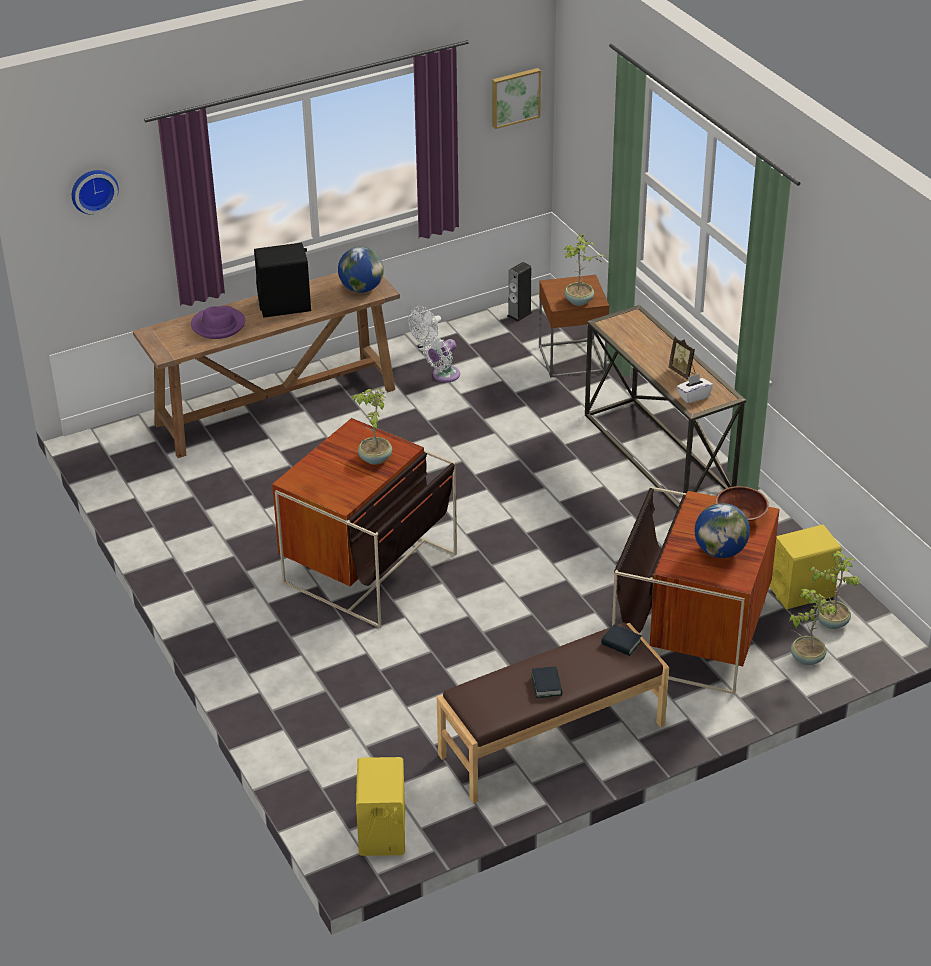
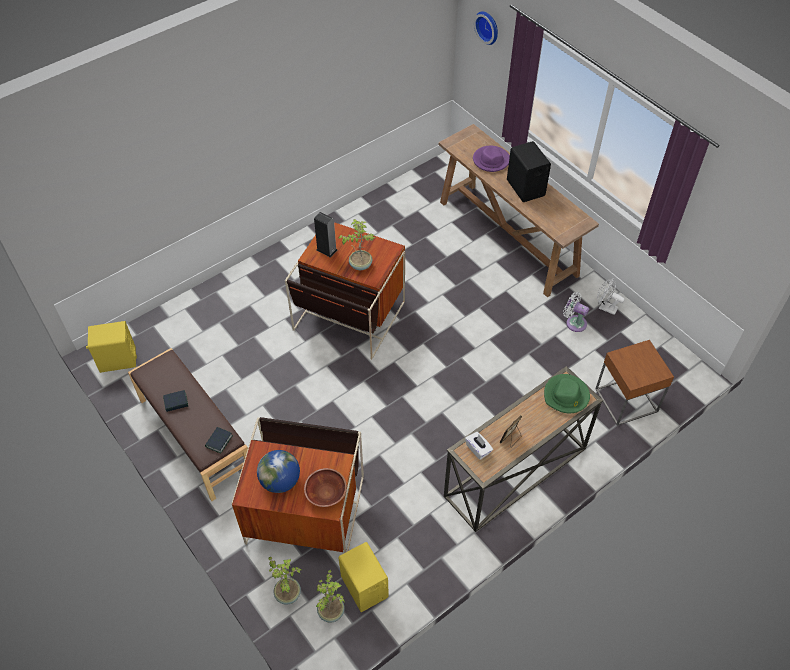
camera: 80 degrees right, 15 degrees up
(361, 289) = (561, 224): globe -> none
(514, 97) = (749, 225): picture -> none
(519, 314) = (673, 358): speaker -> speaker (326, 250)
(579, 301) = (627, 369): potted plant -> none
(629, 327) = (566, 396): none -> green hat

